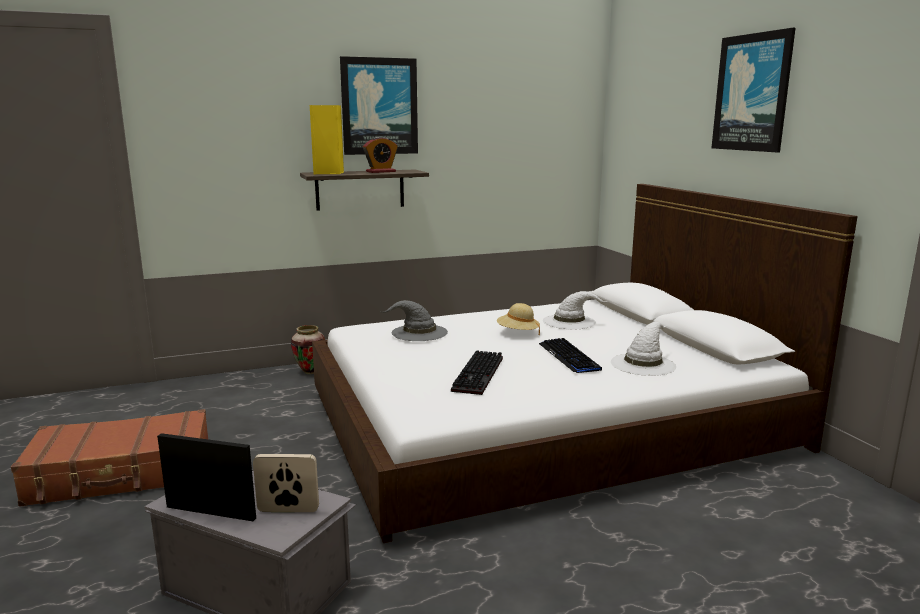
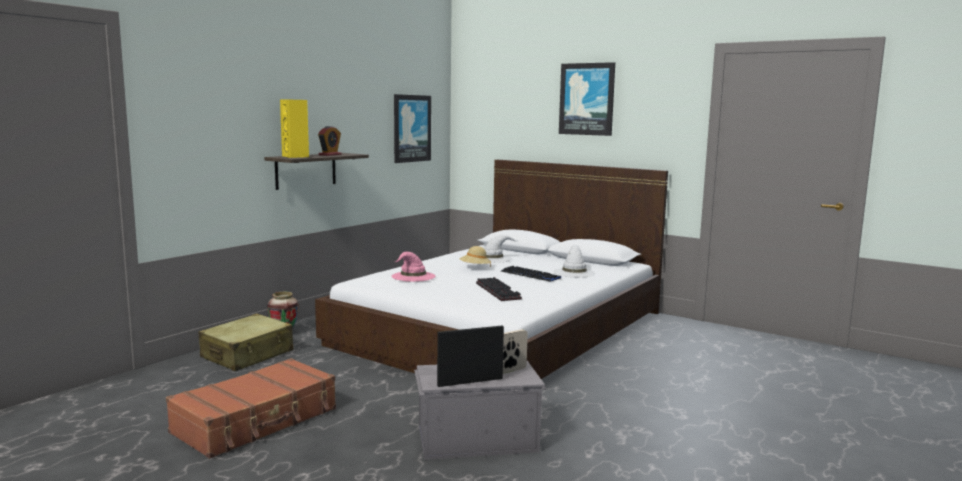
camera: 35 degrees left, 5 degrees down
(243, 389) = (248, 355): none -> beige suitcase
(379, 106) = (318, 101): picture -> picture (411, 128)
(418, 332) = (413, 276): grey hat -> pink hat

